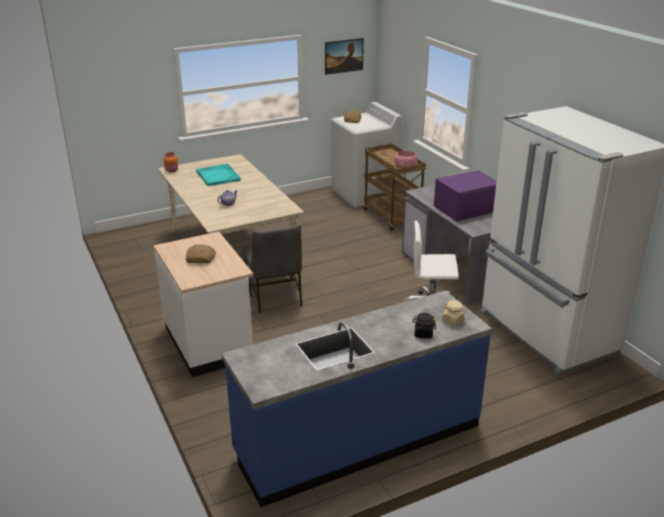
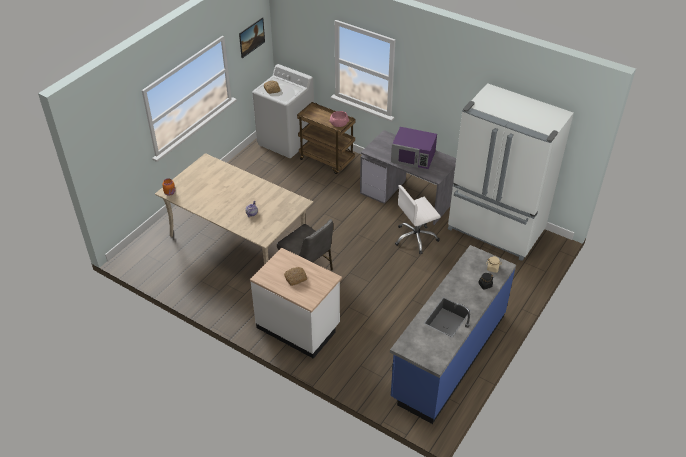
camera: 30 degrees left, 15 degrees up
(218, 176) = (213, 185): turquoise tray -> none
(465, 208) = (413, 156): purple microwave -> purple microwave turned 105 degrees counterclockwise

